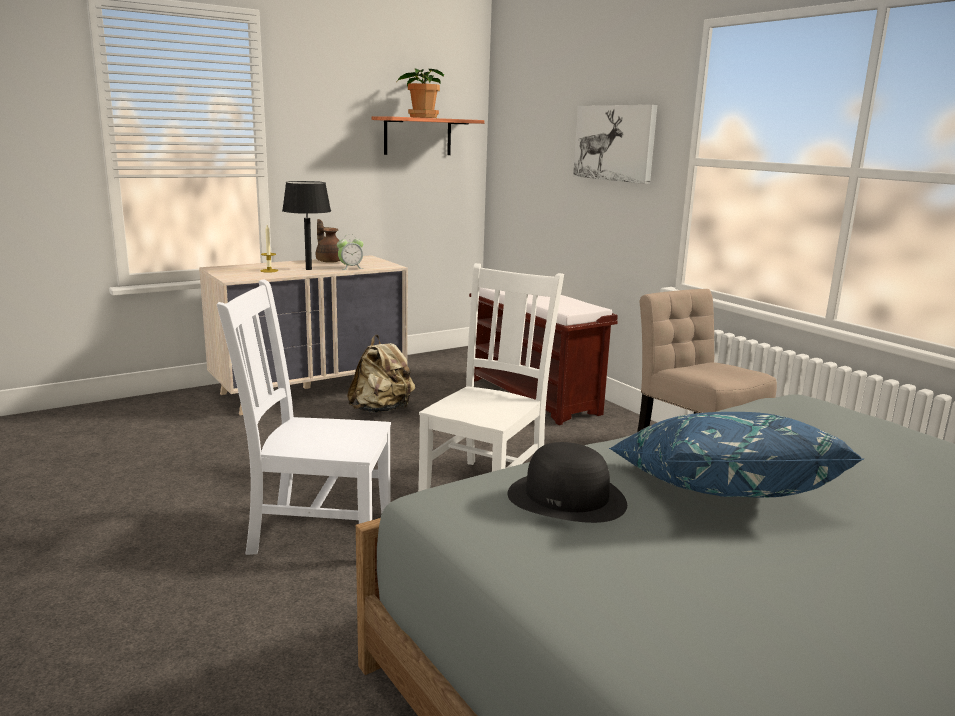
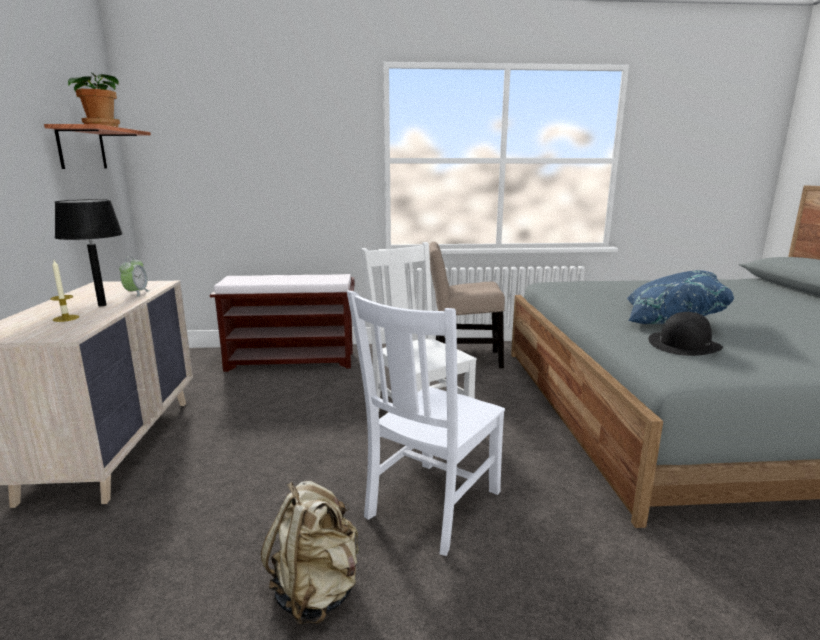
camera: 60 degrees left, 0 degrees up
(330, 261) = (82, 295): brown teapot -> none
(382, 410) = (226, 421): beige backpack -> beige backpack (316, 591)
(615, 143) = (308, 150): picture -> none

